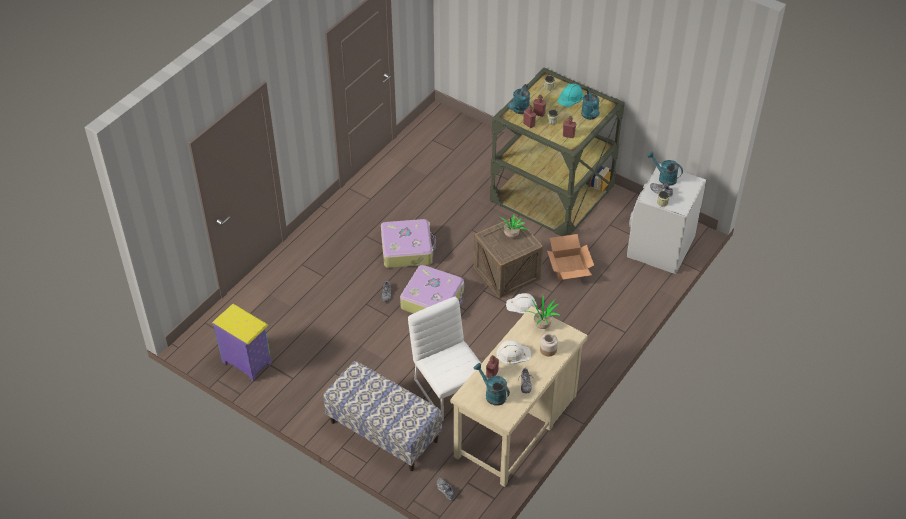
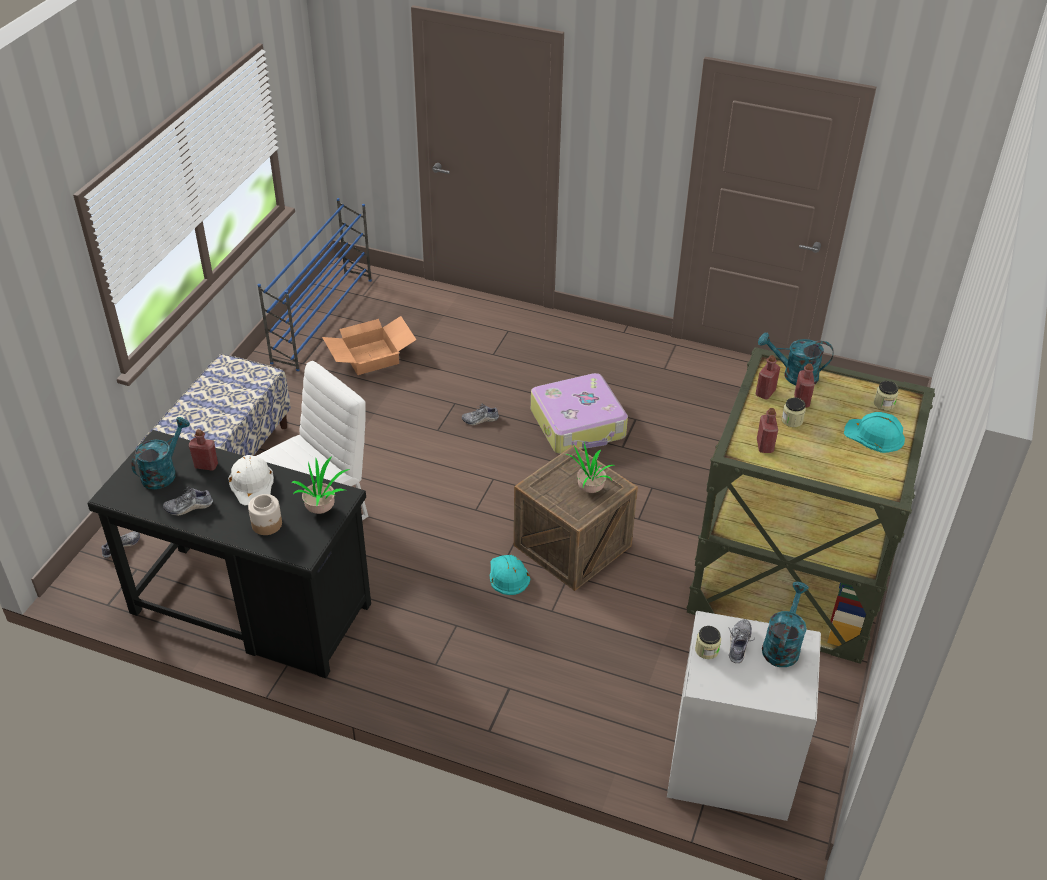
camera: 75 degrees right, 5 degrees down
(246, 361) = (323, 320): nightstand -> blue shoe rack
(433, 300) = (485, 470): suitcase -> none
(516, 426) = (249, 609): beige desk -> black desk
(521, 305) = (508, 575): white hard hat -> turquoise hard hat
(568, 267) = (619, 625): cardboard box -> cardboard box (371, 356)
(590, 116) = (838, 469): turquoise watering can -> none

